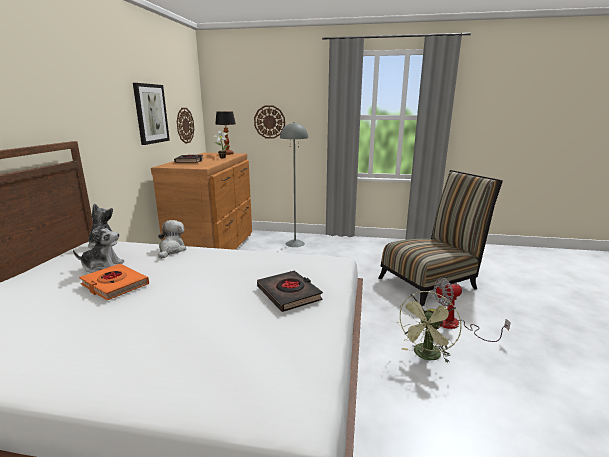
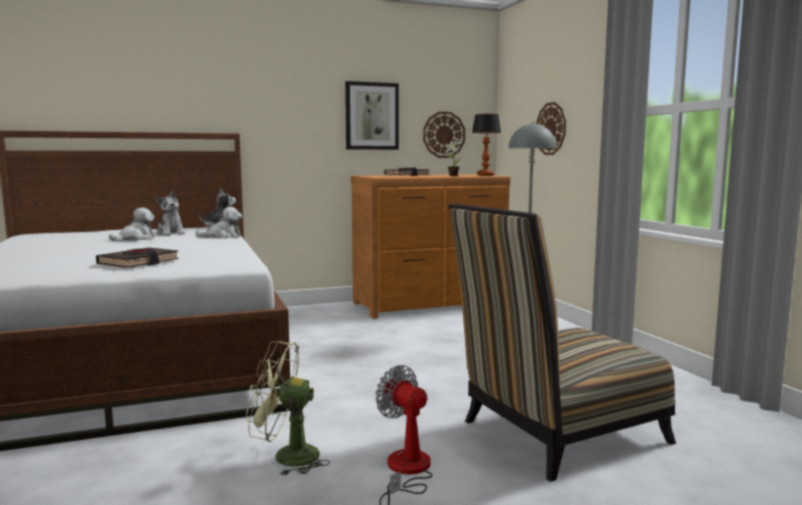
camera: 60 degrees right, 10 degrees down
(115, 285) = (135, 239): orange book -> plush toy
(431, 282) = (554, 434): chair -> chair turned 120 degrees clockwise

